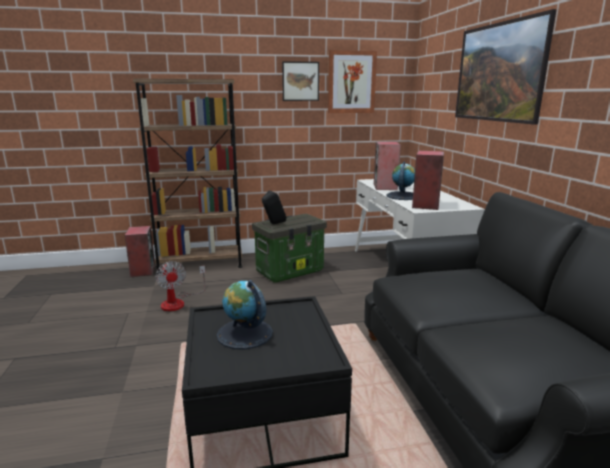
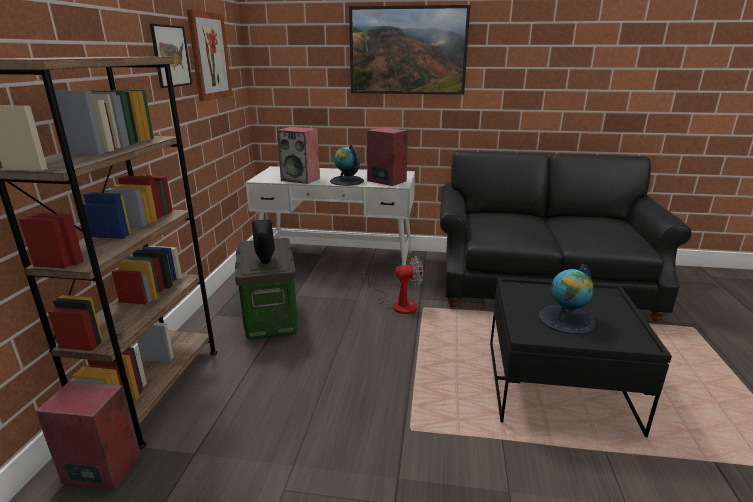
camera: 70 degrees left, 5 degrees up
(178, 302) = (286, 426): fan -> fan (397, 304)

